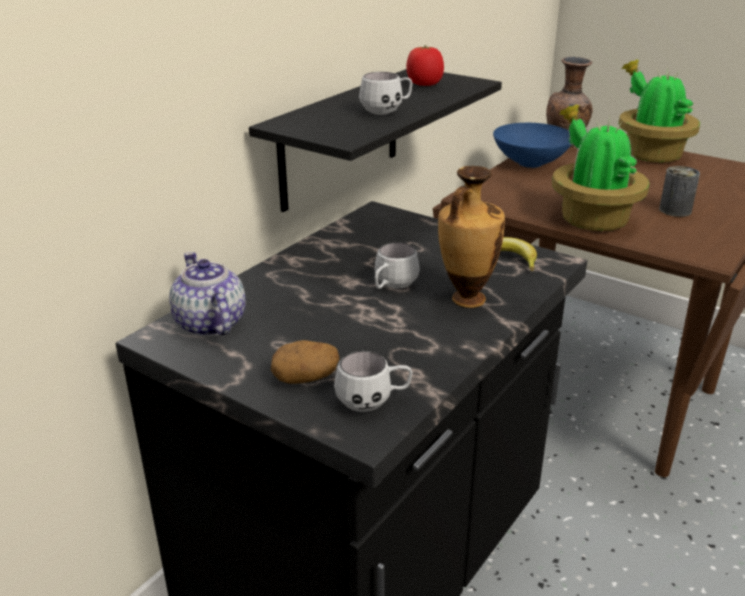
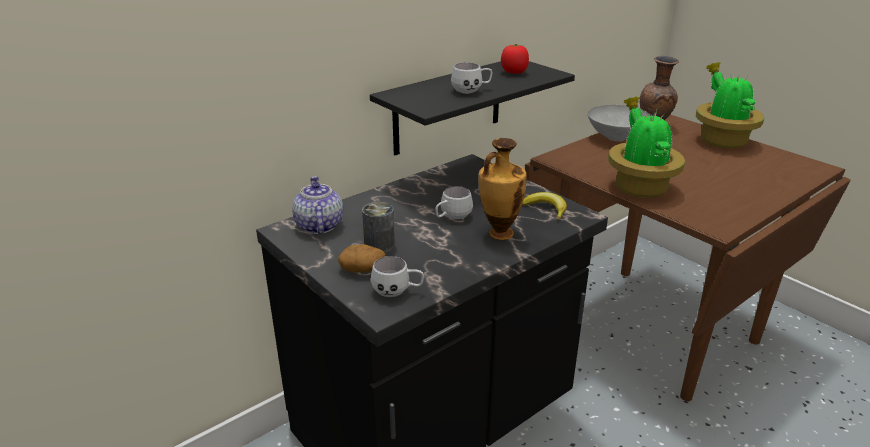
camera: 15 degrees right, 0 degrees up
(531, 164) = (616, 138): blue bowl -> grey bowl
(675, 210) = (713, 188): can -> can (379, 244)

